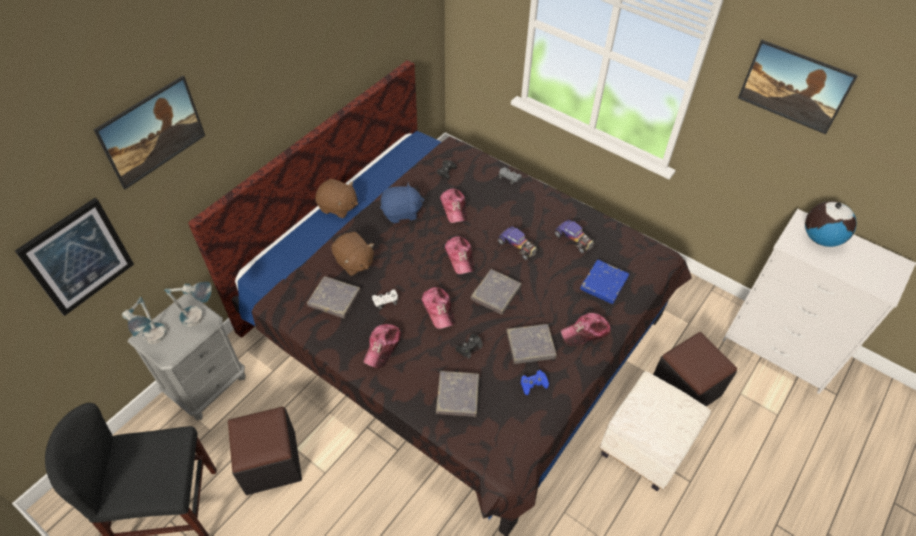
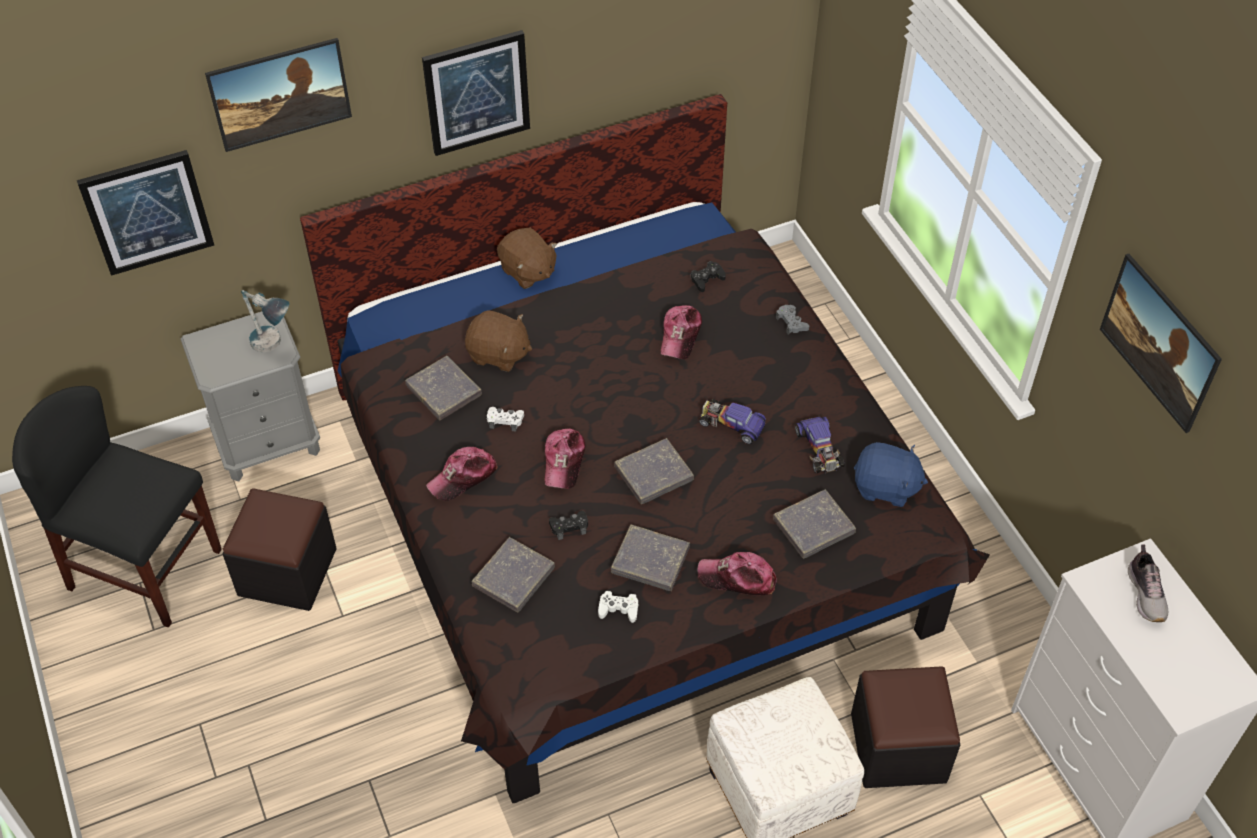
camera: 30 degrees right, 0 degrees up
(156, 342) = (210, 353): table lamp -> none
(278, 95) = (477, 92): none -> picture
(354, 262) = (498, 354): brown plush toy -> brown plush toy turned 60 degrees counterclockwise
(402, 213) = (605, 313): blue plush toy -> blue plush toy (885, 487)
(460, 257) = (640, 406): cap -> none
(518, 246) = (731, 424): toy car -> toy car turned 135 degrees clockwise
(533, 384) = (618, 609): blue game controller -> white game controller
(604, 283) = (813, 527): blue book -> grey book
(820, 238) = (1146, 594): globe -> shoe

